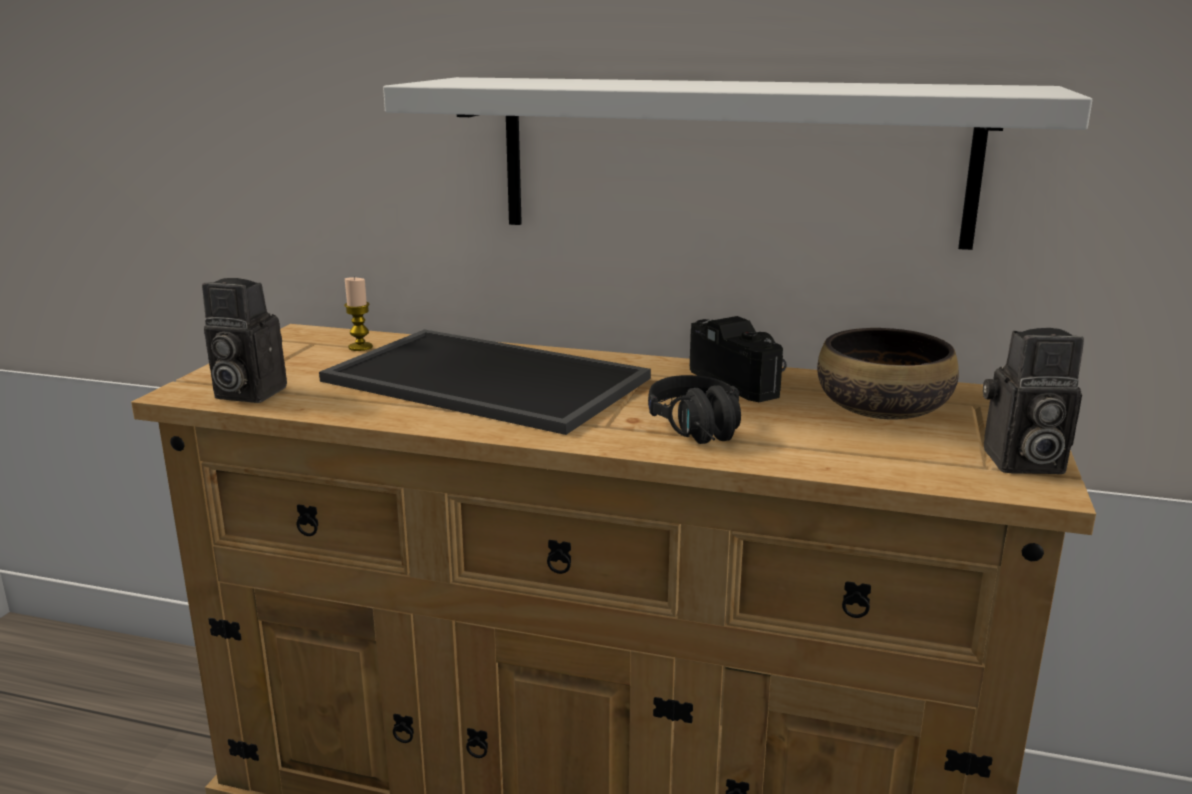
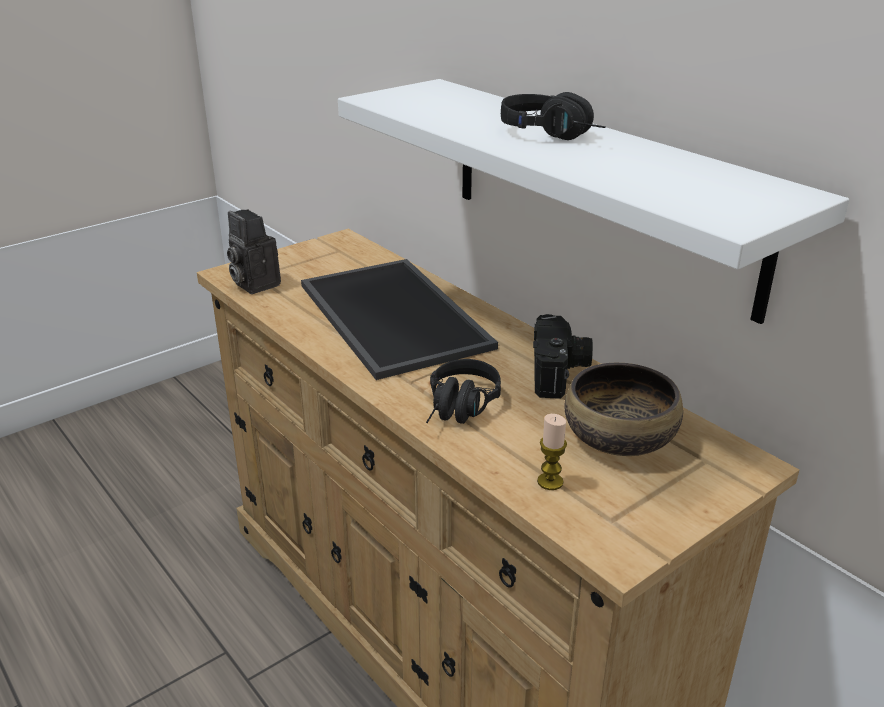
camera: 35 degrees right, 10 degrees up
(360, 347) = (359, 262): candle -> candle (550, 482)
(715, 83) = (555, 134): none -> black headphones
(1020, 463) = (642, 527): camera -> none

